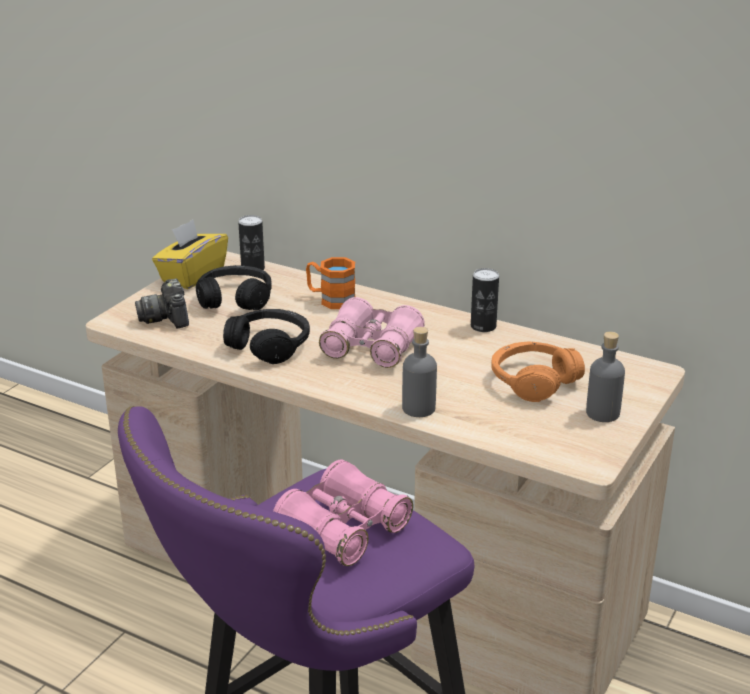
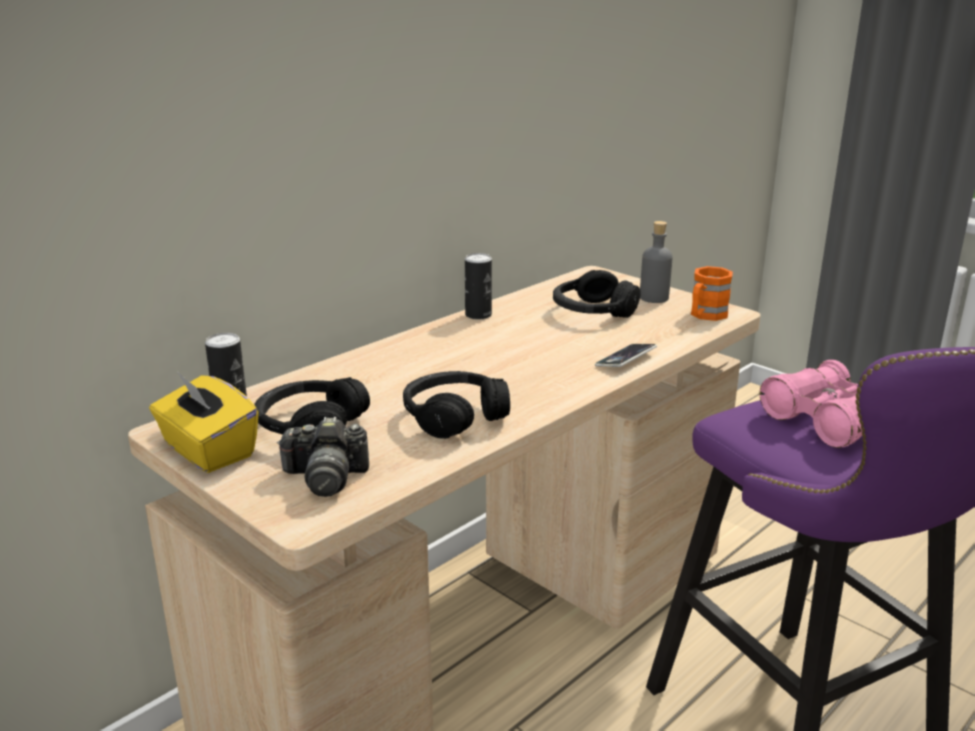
camera: 75 degrees left, 5 degrees down
(331, 299) = (362, 373): orange mug -> orange mug (705, 316)
(371, 348) = (492, 365): pink binoculars -> none
(418, 408) = (625, 359): grey bottle -> phone
(533, 381) = (592, 312): orange headphones -> black headphones

